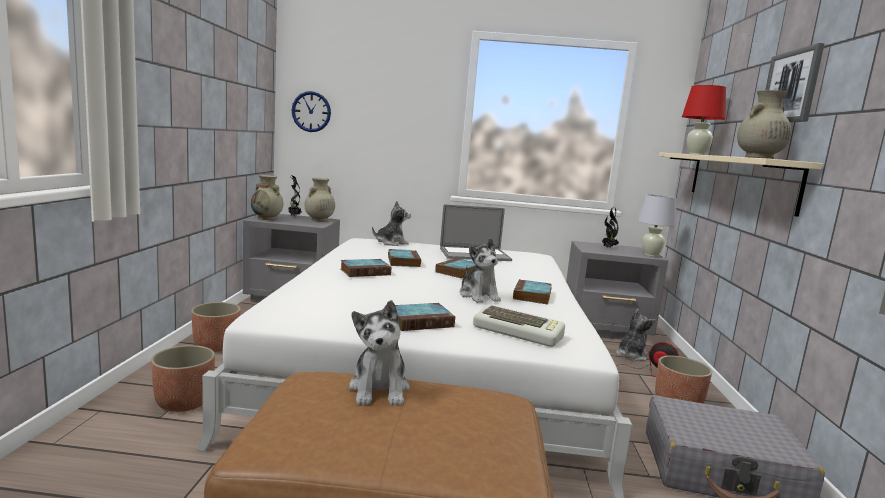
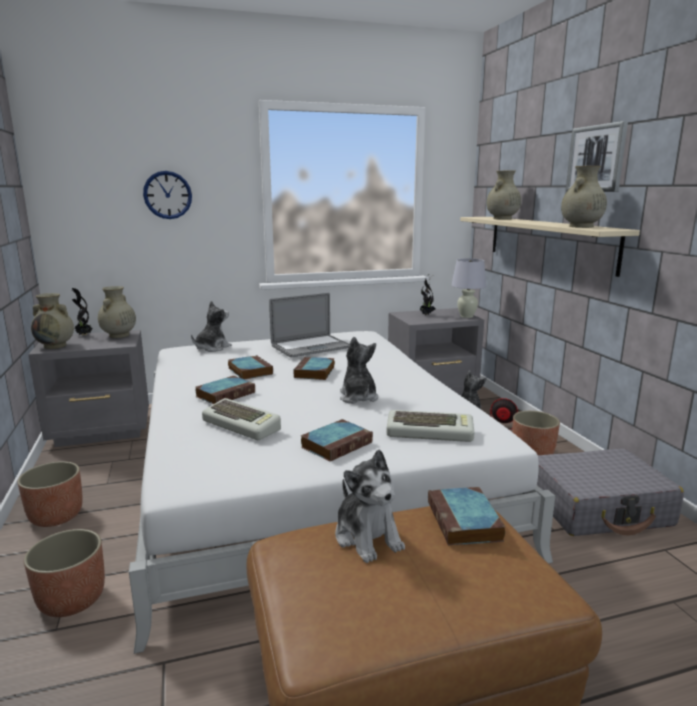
camera: 20 degrees left, 5 degrees up
(311, 111) = (77, 206): wall clock -> wall clock (167, 195)
(356, 293) = (243, 425): none -> keyboard
(478, 296) = (358, 397): plush toy -> plush toy turned 150 degrees counterclockwise
(532, 296) = (403, 385): book -> book (465, 522)
(696, 154) = (502, 219): red table lamp -> beige vase

